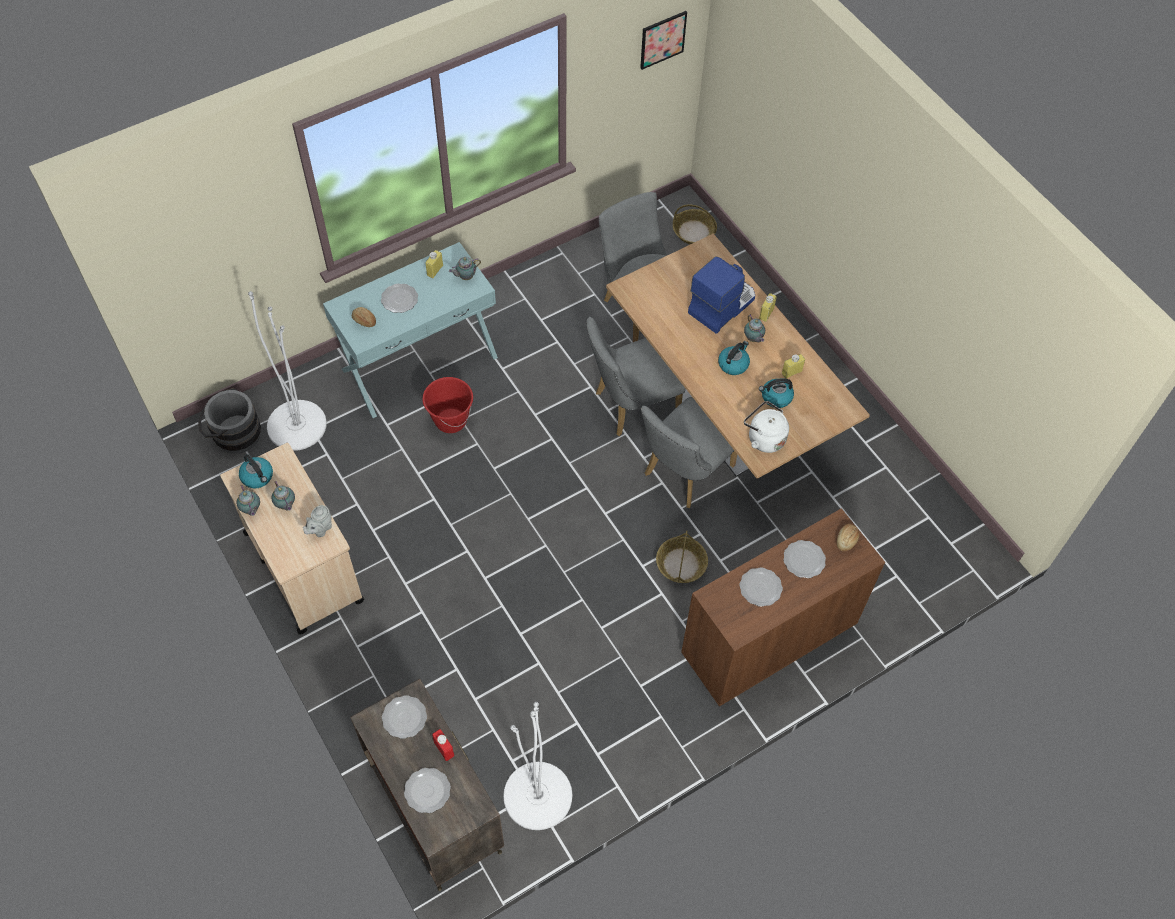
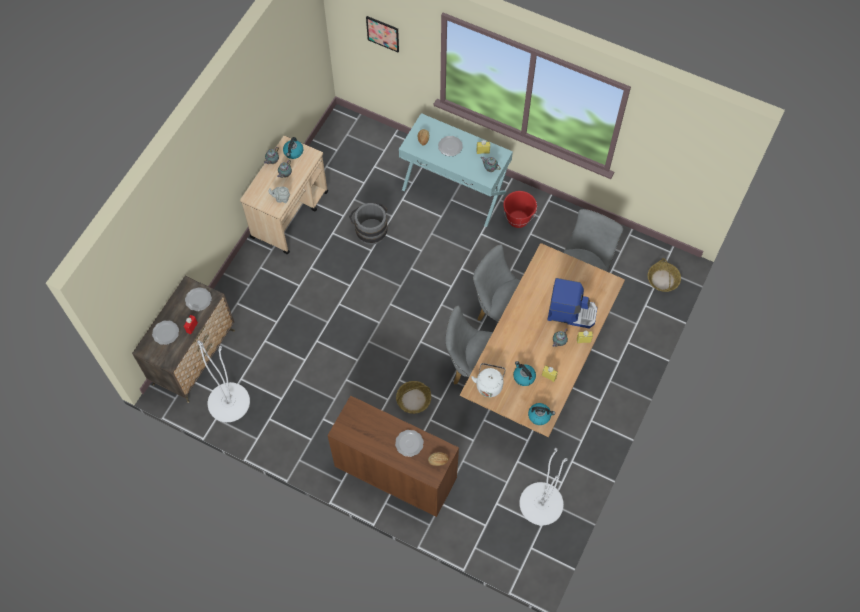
camera: 60 degrees right, 5 degrees up
(233, 434) = (345, 133): grey bucket -> grey bucket (370, 229)
(296, 425) = (372, 157): white floor lamp -> white floor lamp (541, 503)
(450, 420) = (427, 228): red bucket -> red bucket (518, 219)
(662, 39) = (698, 155): picture -> picture (383, 33)
(733, 364) = (531, 341): kettle -> kettle (539, 416)
(761, 588) = (375, 429): plate -> none

